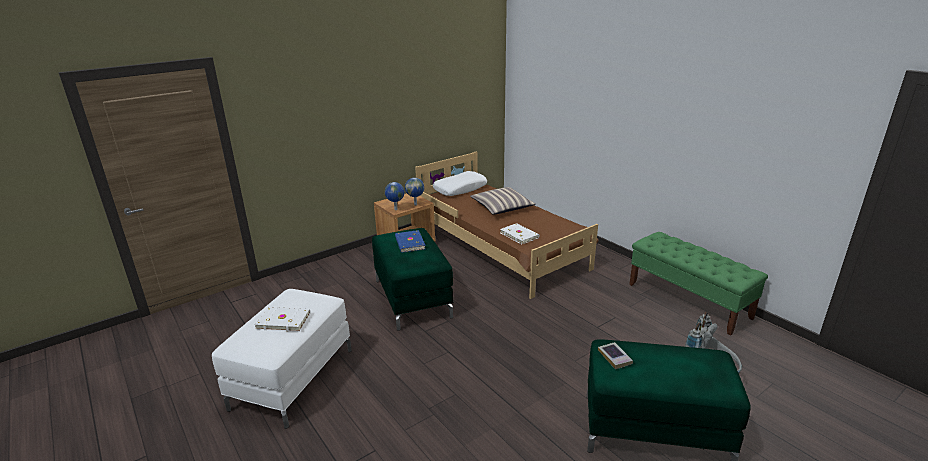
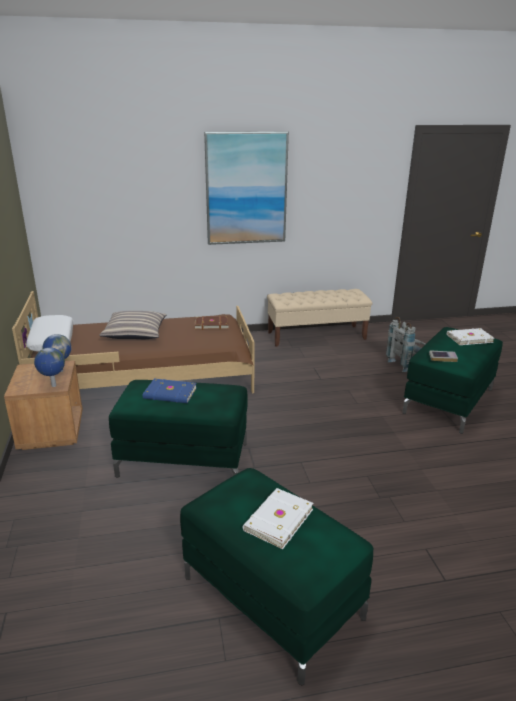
camera: 65 degrees left, 0 degrees up
(293, 378) = (270, 596): white ottoman -> green ottoman
(519, 235) = (206, 342): white book -> white book (469, 338)
(554, 227) = (211, 324): none -> brown book
(658, 112) = (246, 189): none -> picture
(688, 301) = (317, 335): green bench -> beige bench

